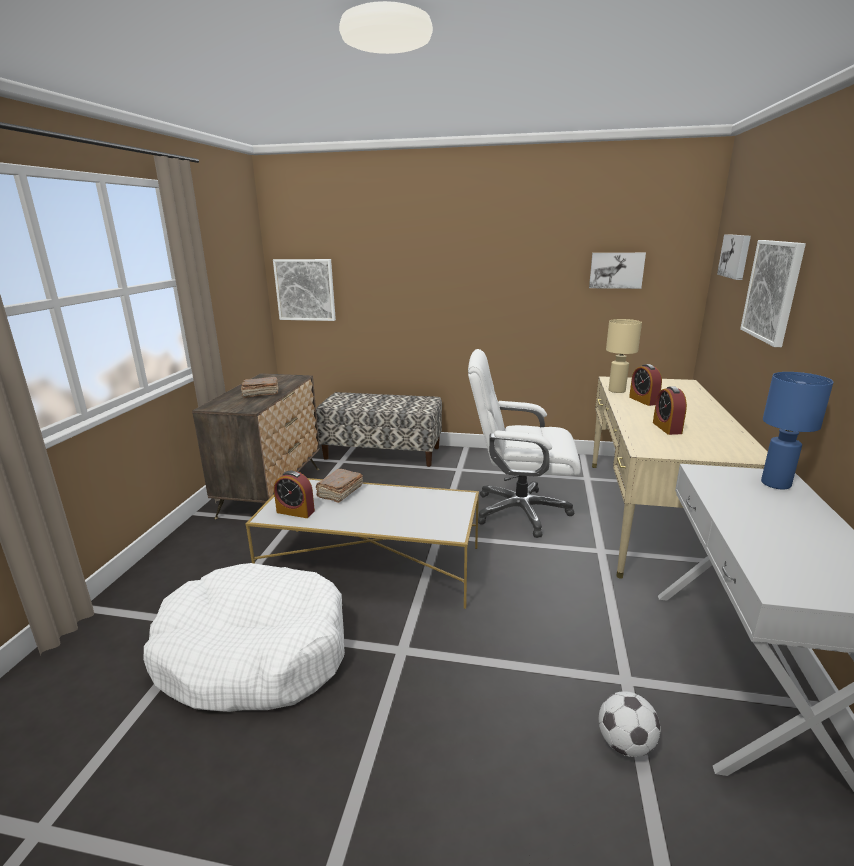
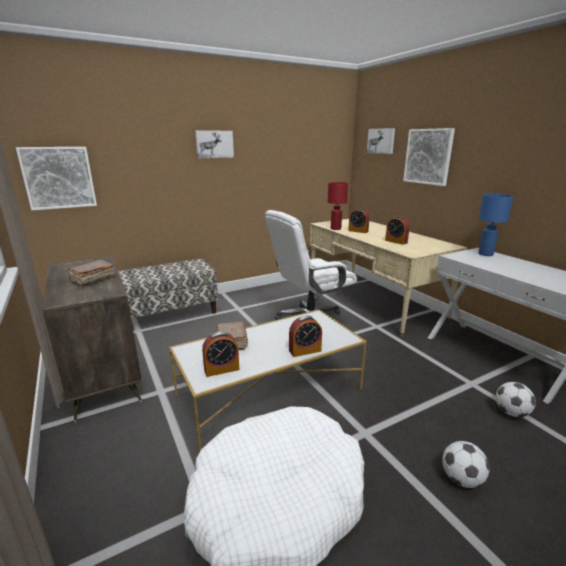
camera: 40 degrees left, 0 degrees up
(387, 526) = (305, 350): none -> alarm clock
(430, 753) = (461, 479): none -> football
(616, 270) = (307, 152): picture -> picture (214, 144)
(616, 391) = (335, 229): beige table lamp -> red table lamp

